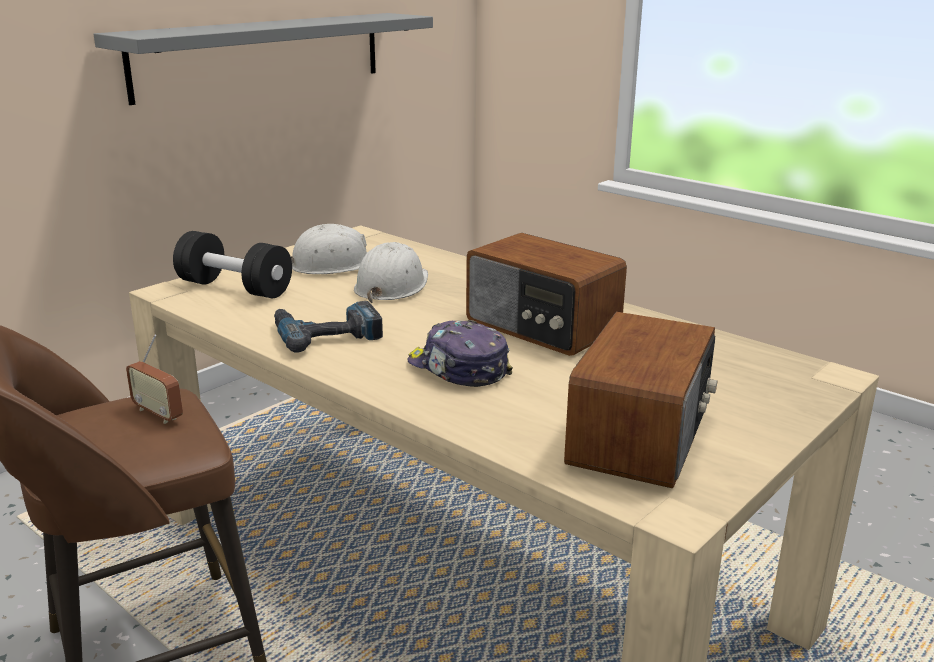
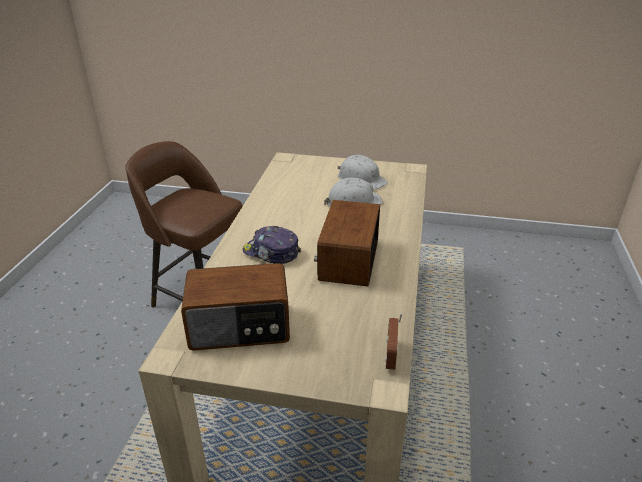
camera: 60 degrees right, 10 degrees up
(158, 414) = (207, 206): radio -> radio (391, 356)
(235, 288) = (304, 169): black dumbbell -> none
(263, 54) = (454, 44): grey shelf -> none
(326, 334) = (278, 207): power drill -> none
(458, 369) = (271, 253): cap -> cap turned 75 degrees counterclockwise

